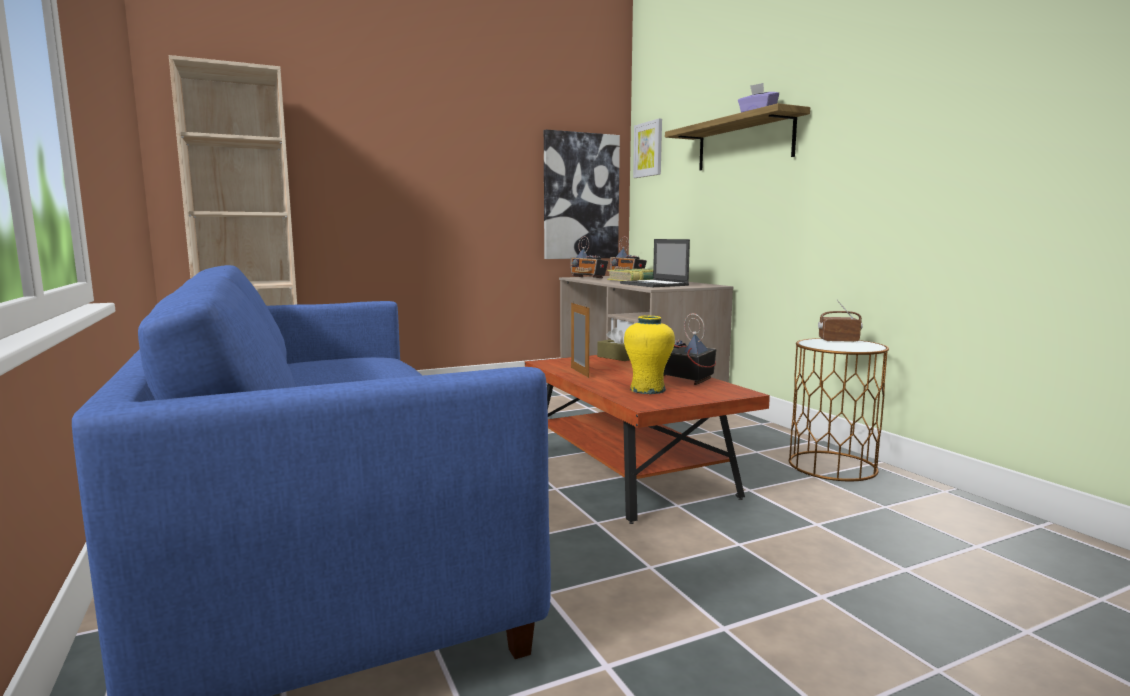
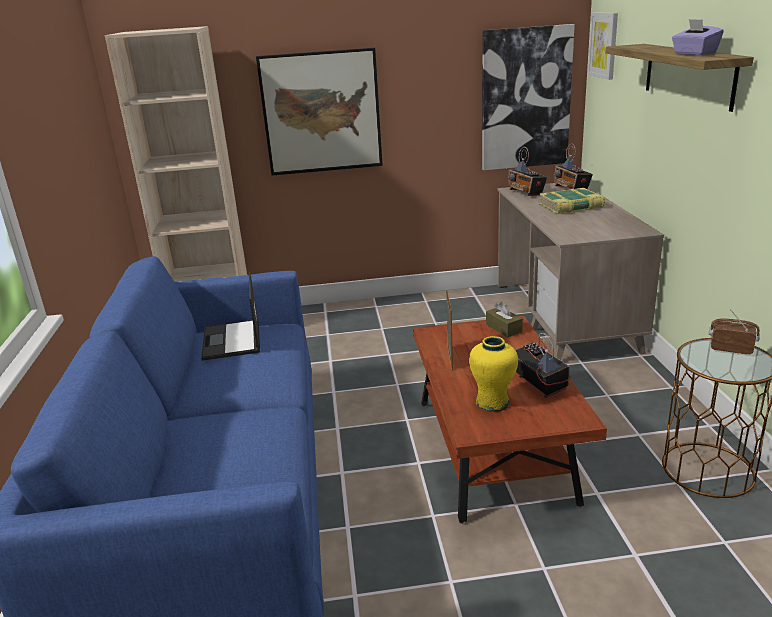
camera: 20 degrees right, 15 degrees up
(391, 188) = (321, 112): none -> picture
(654, 284) = (578, 224): laptop -> laptop (232, 341)

